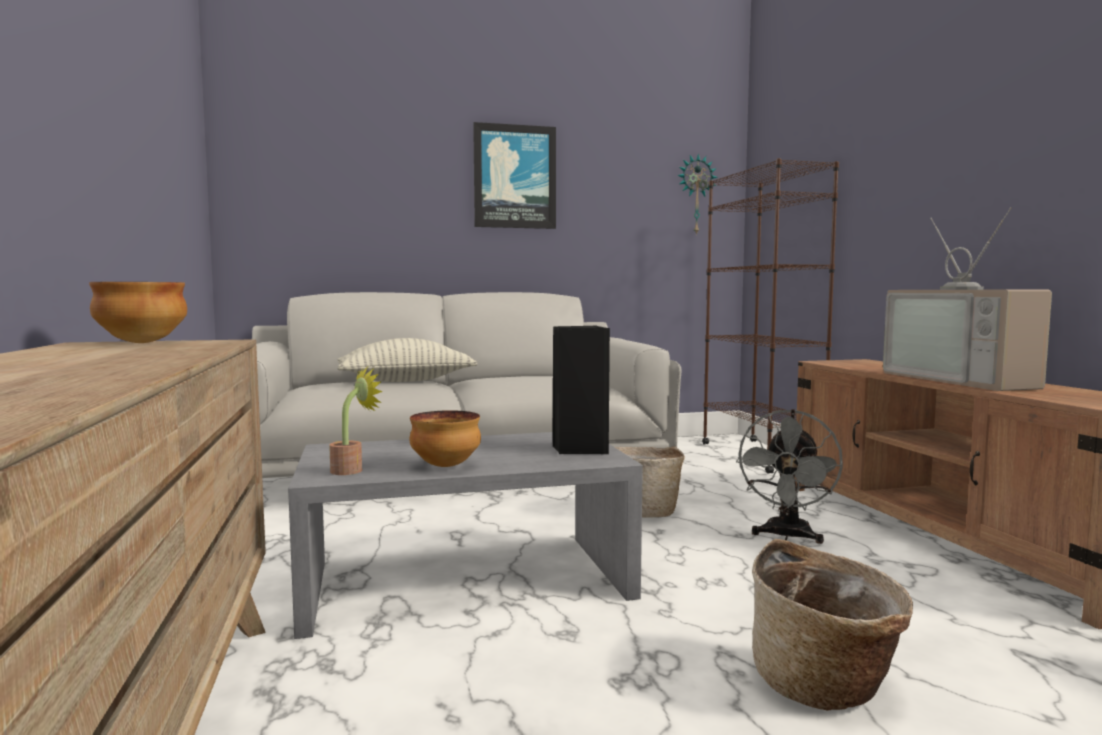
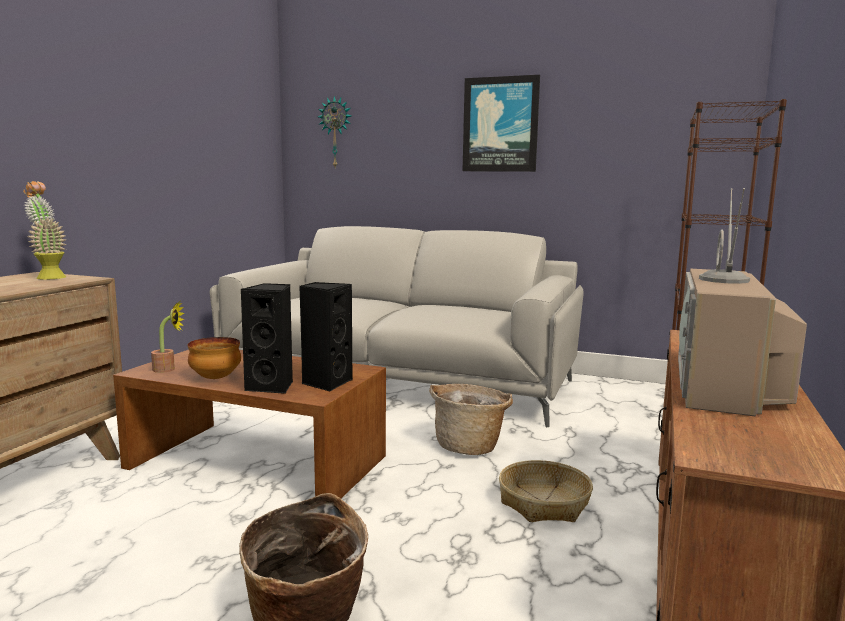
camera: 35 degrees right, 5 degrees up
(141, 343) = (48, 277): bowl -> potted plant
(406, 381) = (360, 301): pillow -> none
(465, 579) = (258, 461): grey coffee table -> brown coffee table
(537, 461) = (272, 386): none -> black speaker
(695, 195) = (694, 132): wall clock -> wall clock (336, 132)
(787, 536) = (544, 503): grey fan -> basket

